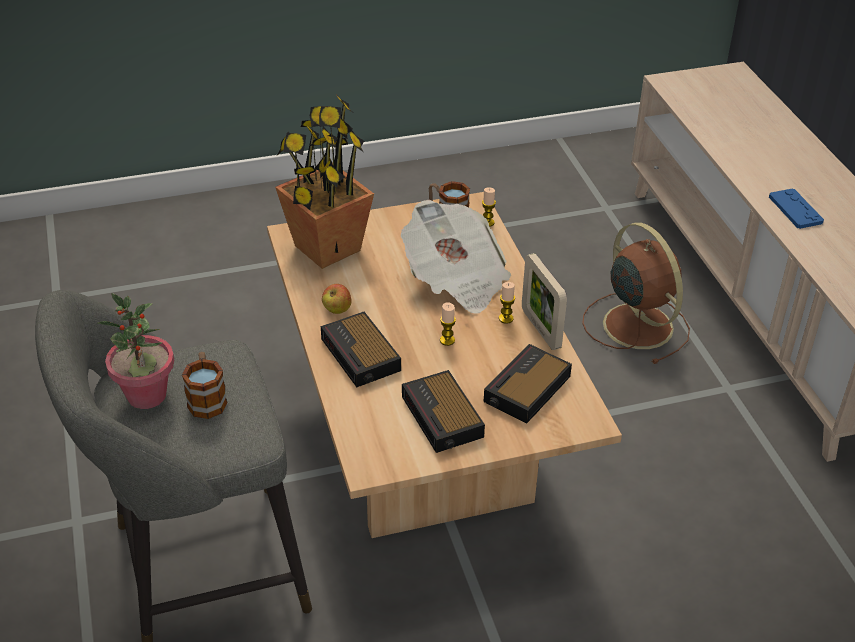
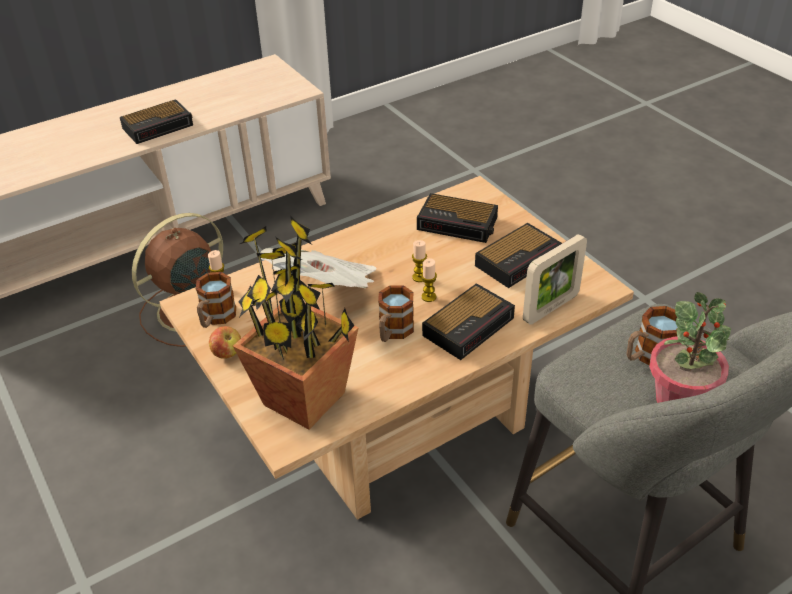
camera: 105 degrees left, 0 degrees up
(337, 309) = (409, 361): apple -> apple (227, 353)
(378, 308) = (393, 332): none -> mug
(506, 318) = (372, 249): candle -> candle (428, 297)
(540, 329) = (377, 228): picture frame -> picture frame (551, 308)
(795, 209) = (159, 126): blue game controller -> alarm clock

